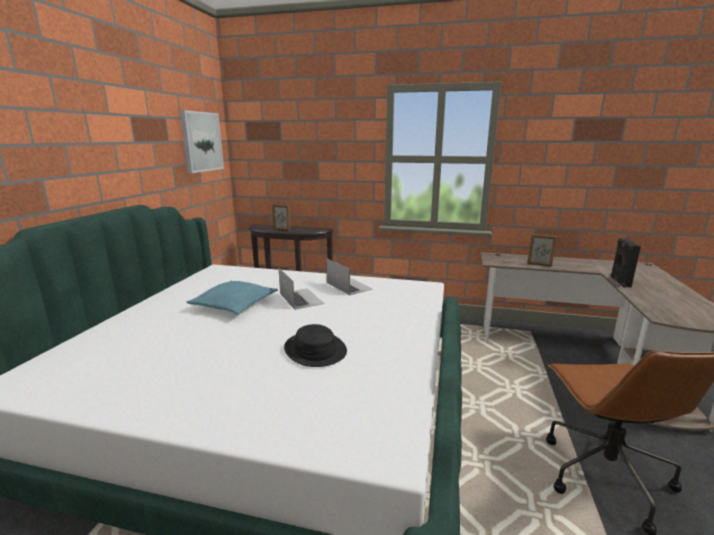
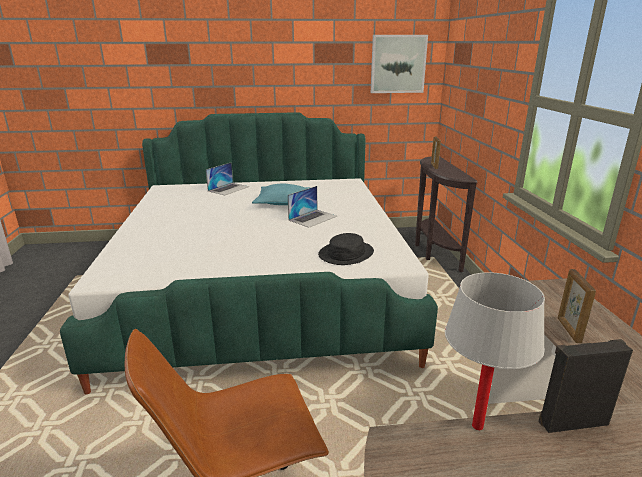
camera: 70 degrees right, 5 degrees up
(315, 350) = (221, 239): black hat -> black hat (346, 254)
(349, 286) = (361, 229): laptop -> laptop (229, 189)
(634, 298) = (477, 426): none -> white table lamp

